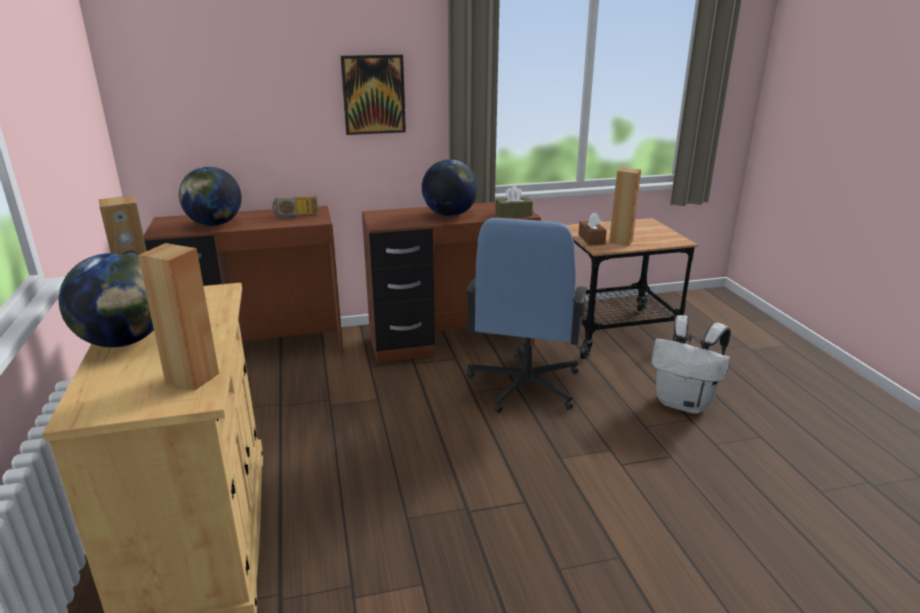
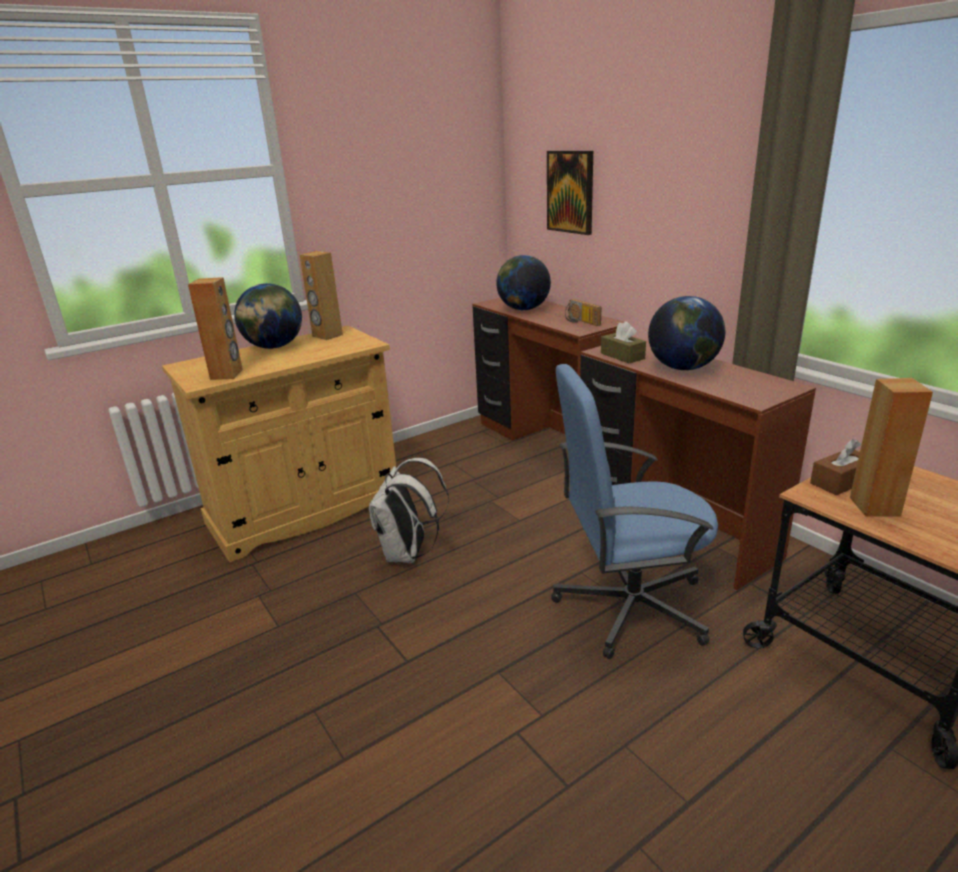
camera: 70 degrees right, 0 degrees up
(373, 94) = (687, 204): picture -> picture (570, 192)
(513, 214) = (743, 395): brown tissue box -> brown tissue box (622, 356)
(684, 403) = (732, 789): white backpack -> white backpack (408, 554)

